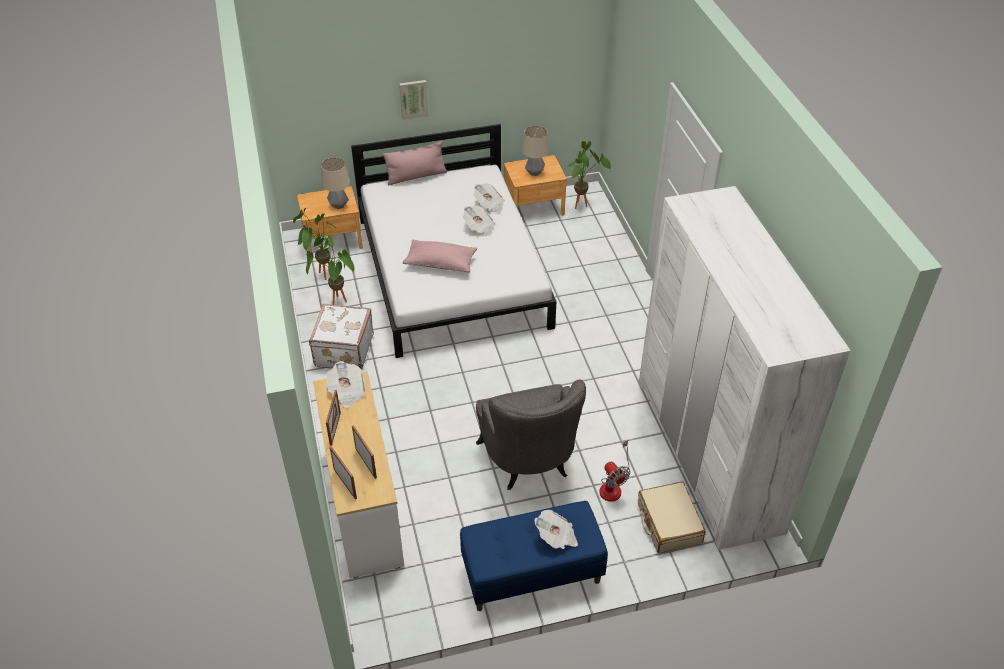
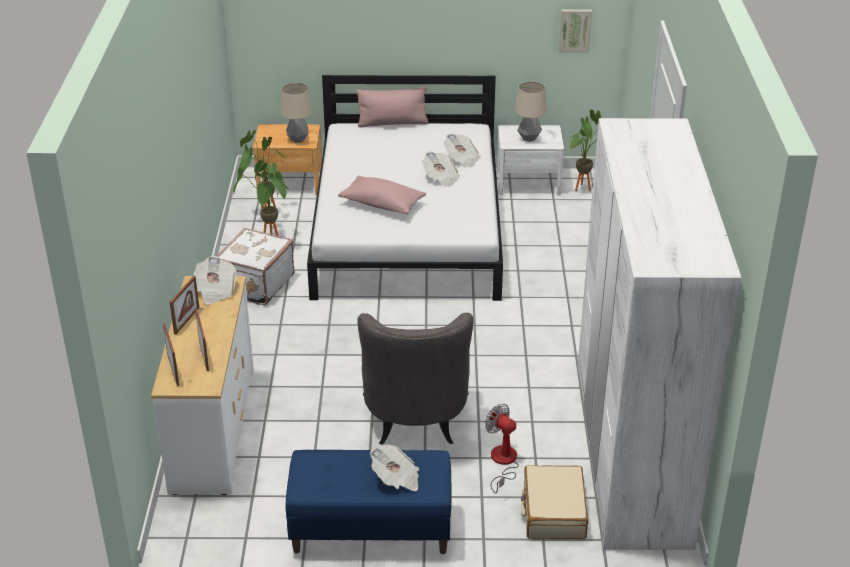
camera: 15 degrees right, 10 degrees down
(413, 99) = (397, 31): picture -> picture (575, 30)
(534, 206) = (528, 182): brown nightstand -> white nightstand
(613, 486) = (502, 462): fan -> fan turned 150 degrees clockwise

